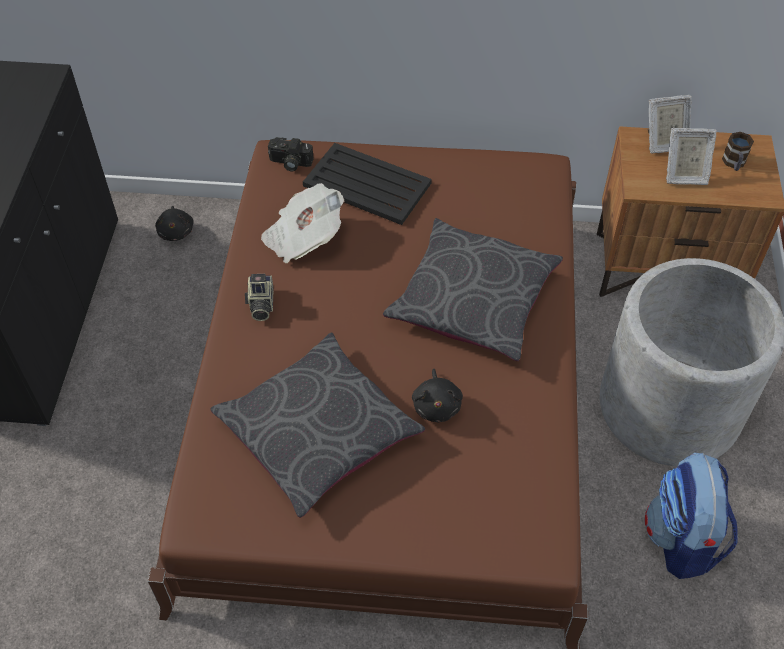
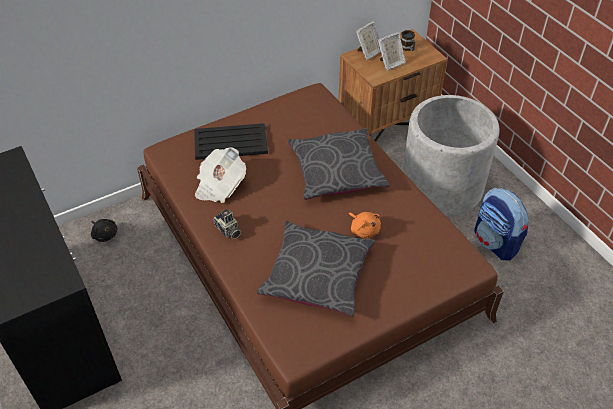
camera: 35 degrees left, 5 degrees down
(289, 163) = (175, 152): camera -> none
(437, 405) = (364, 230): black plush toy -> orange plush toy

